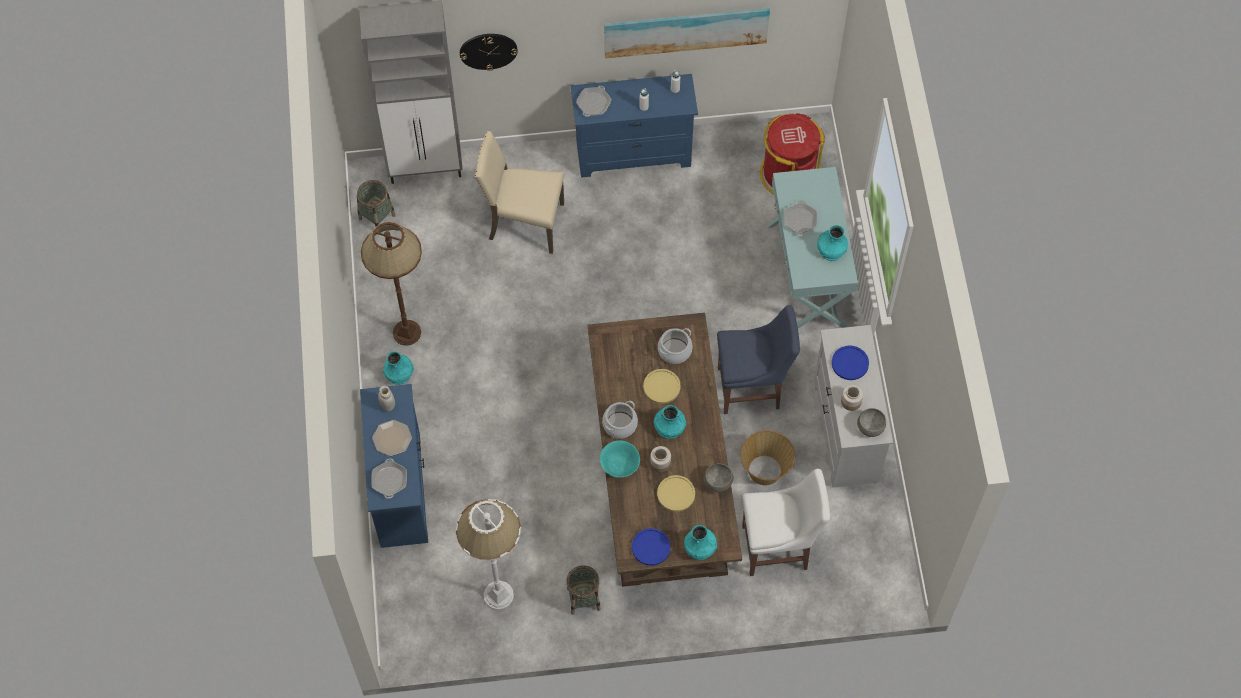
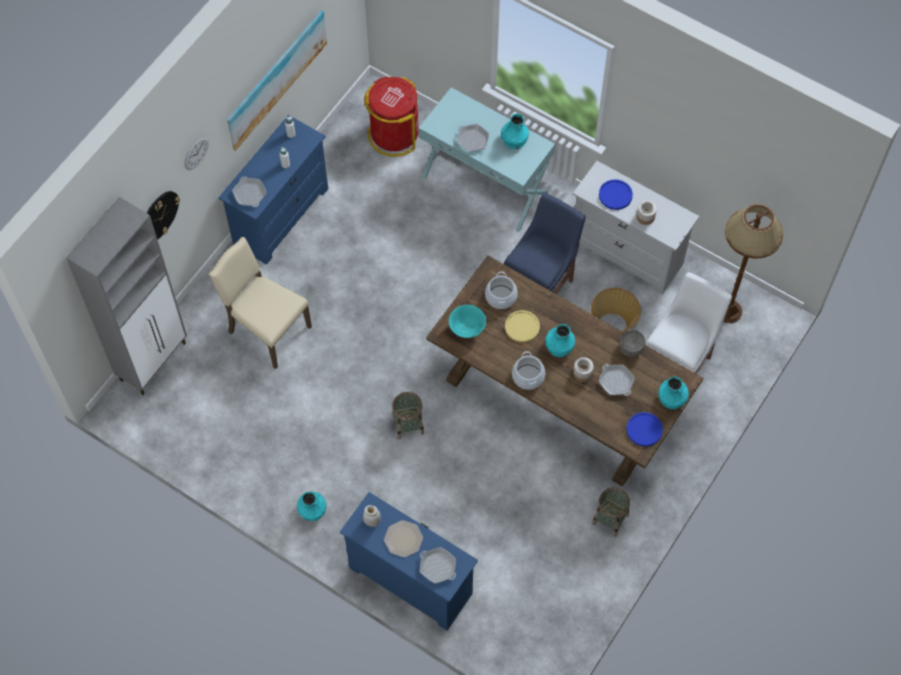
camera: 50 degrees left, 0 degrees up
(377, 217) = (162, 426): basket -> basket (408, 424)
(407, 332) = (282, 478): brown floor lamp -> brown floor lamp (728, 311)
(498, 595) = (557, 576): white floor lamp -> none
(524, 222) = (267, 330): beige chair -> beige chair turned 75 degrees clockwise
(555, 27) = (196, 153): none -> wall clock
(620, 466) = (561, 401): turquoise bowl -> turquoise bowl (467, 328)
(676, 494) = (616, 382): yellow plate -> frying pan
(870, 428) = (676, 221): grey bowl -> none

